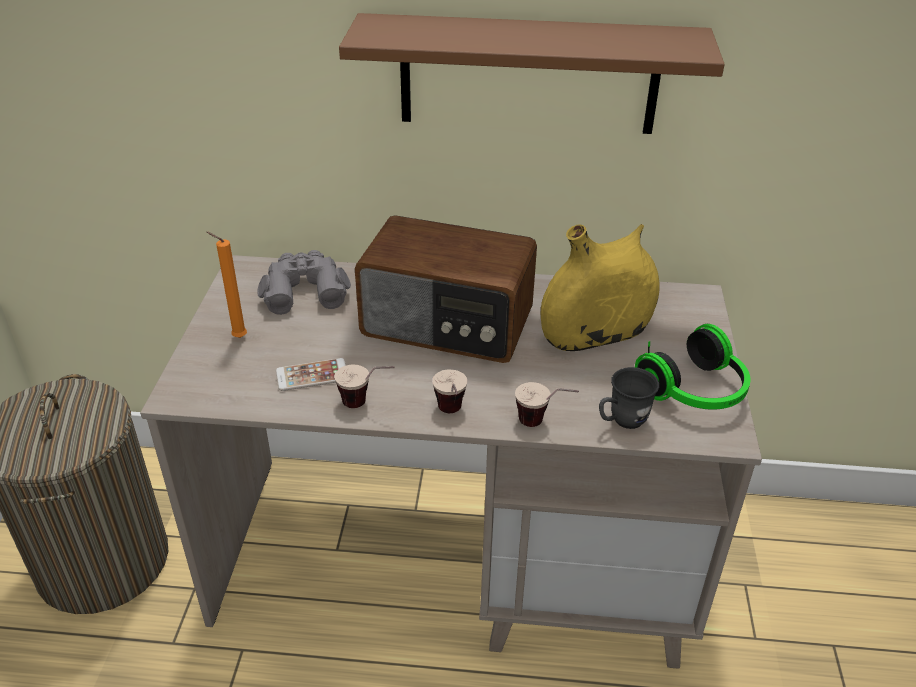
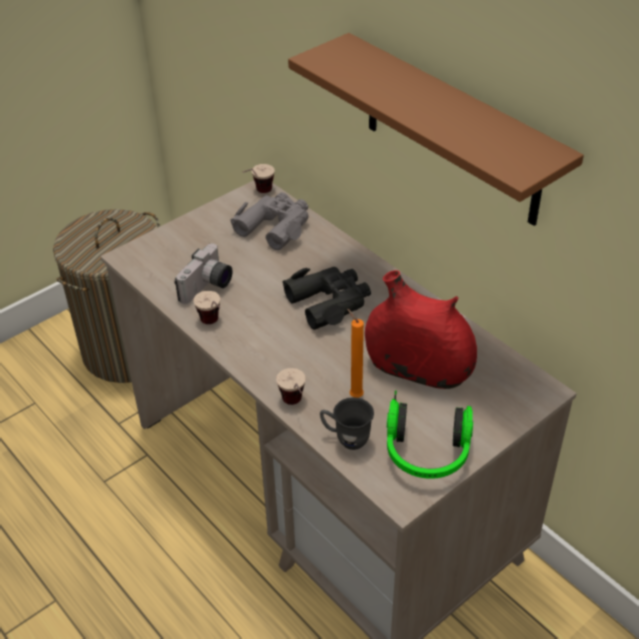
camera: 45 degrees right, 5 degrees up
(237, 337) = (199, 237): orange candle -> orange candle (354, 395)
(312, 375) = (208, 287): phone -> camera
(447, 324) = (329, 302): radio -> black binoculars
(451, 416) = (249, 364): cup -> cup (258, 193)
(596, 335) = (418, 370): yellow vase -> red vase

